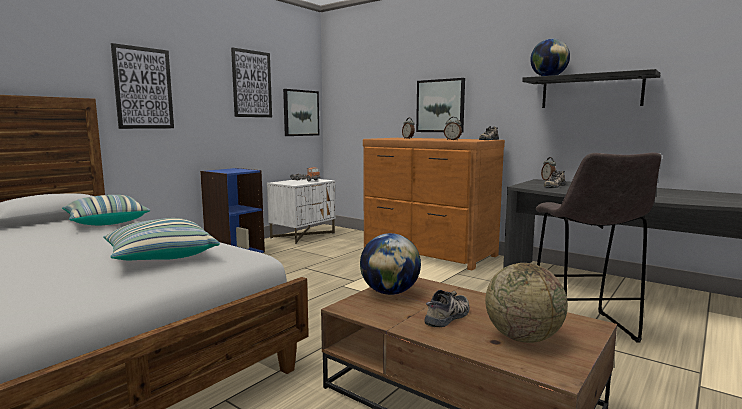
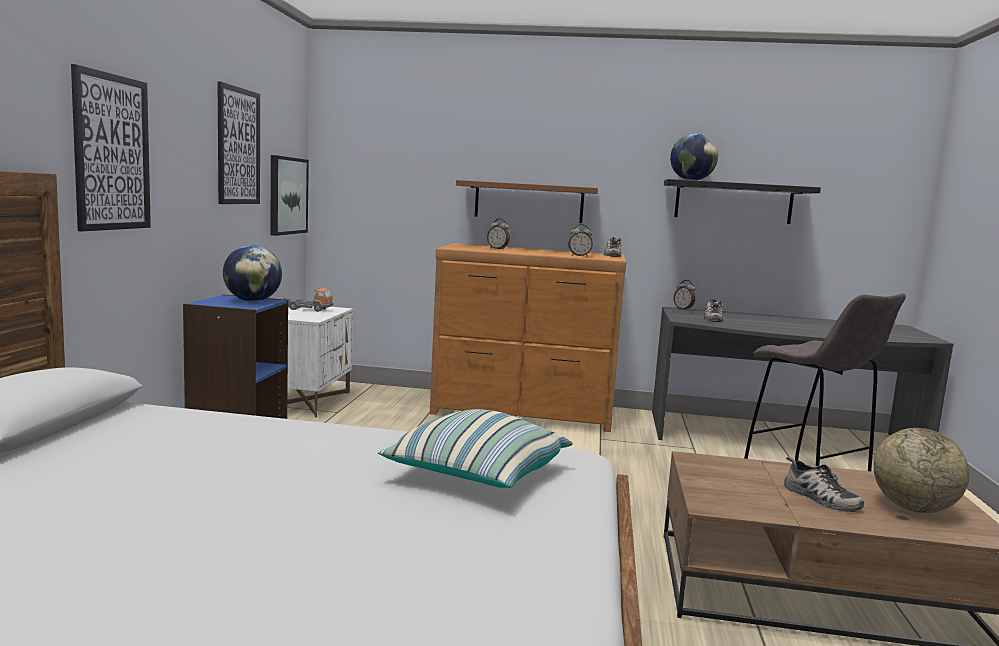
camera: 30 degrees left, 0 degrees up
(106, 222) = (187, 421): pillow -> none
(390, 292) = (713, 479): globe -> globe (252, 301)
(440, 106) = (529, 202): picture -> brown shelf
(448, 316) = (819, 498): shoe -> shoe turned 135 degrees clockwise

